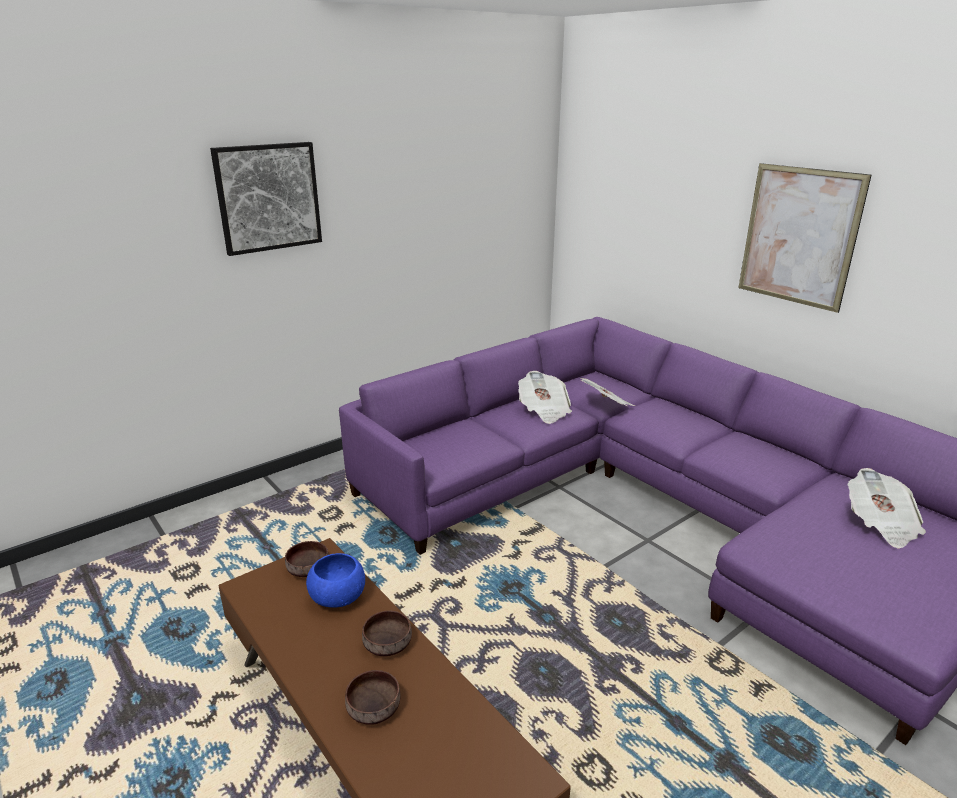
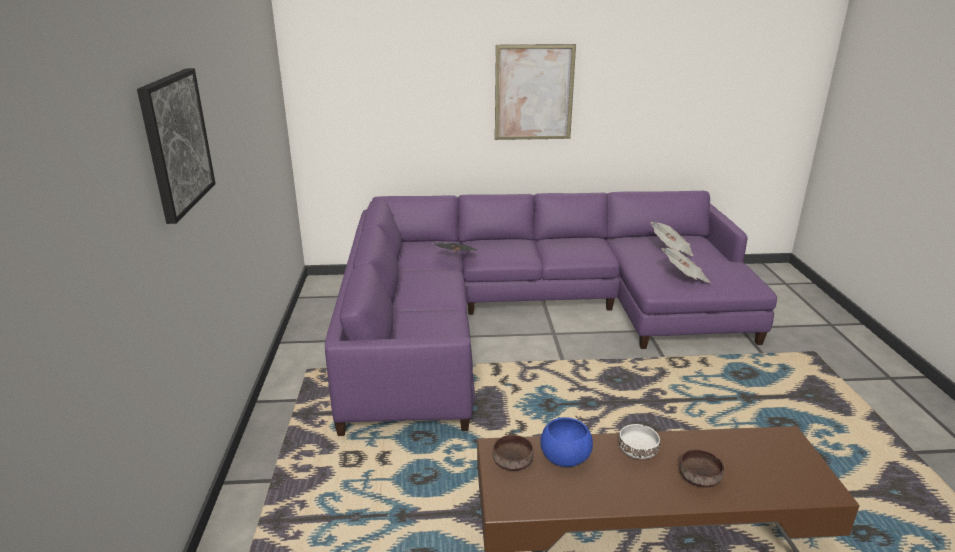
camera: 55 degrees left, 0 degrees up
(386, 644) = (637, 451): brown bowl -> white bowl
(544, 410) = (430, 280): newspaper -> newspaper (684, 277)

